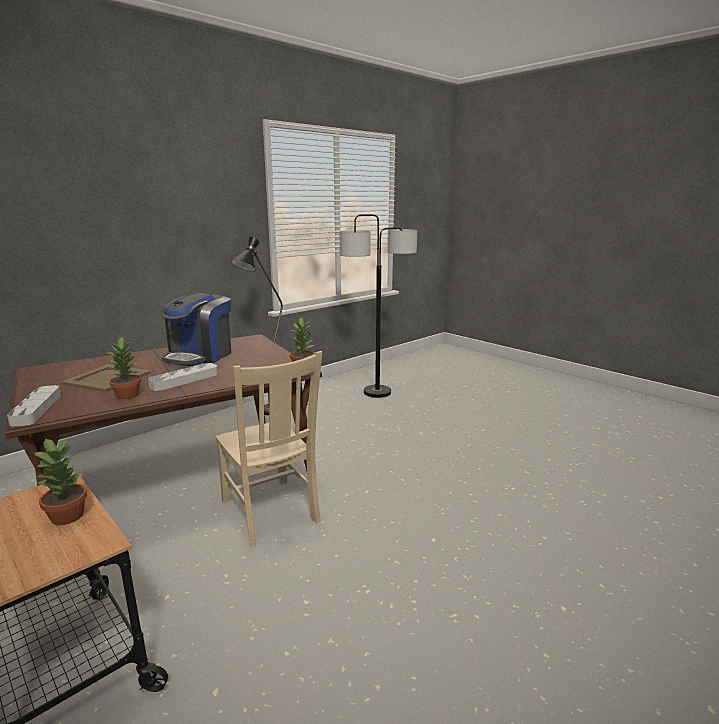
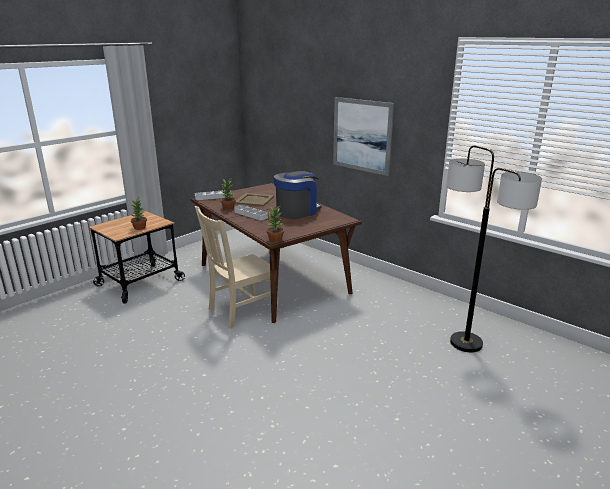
camera: 85 degrees right, 5 degrees up
(163, 244) = (362, 135): none -> picture
(200, 356) = (297, 211): coffee machine -> coffee machine turned 120 degrees clockwise
(265, 413) = (381, 289): black floor lamp -> none

